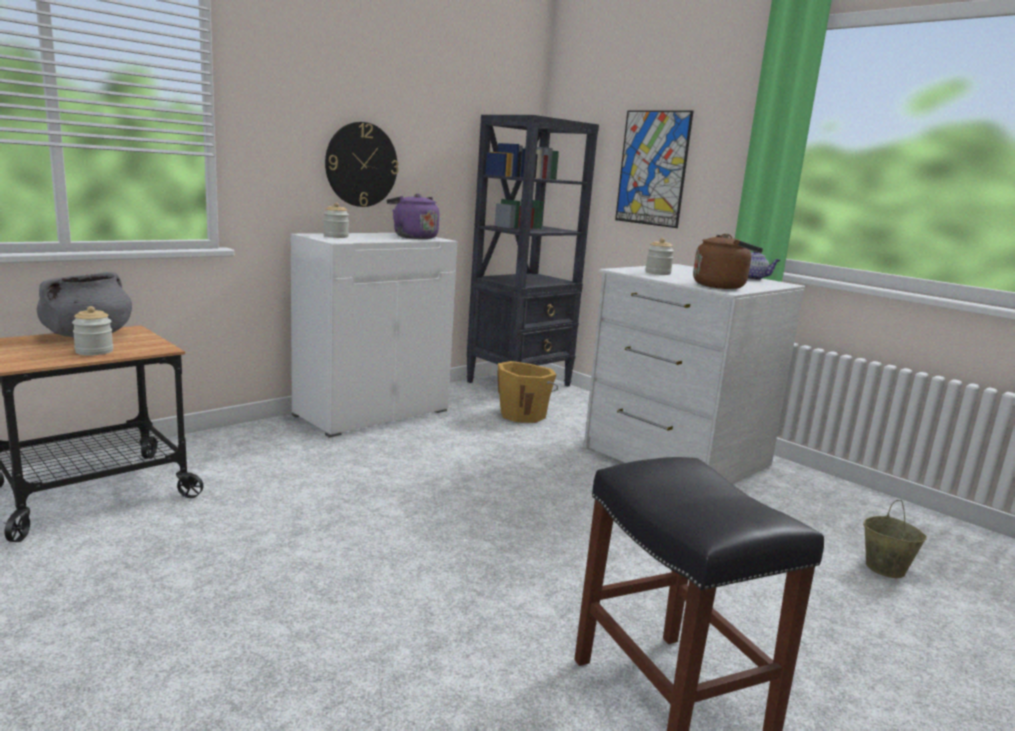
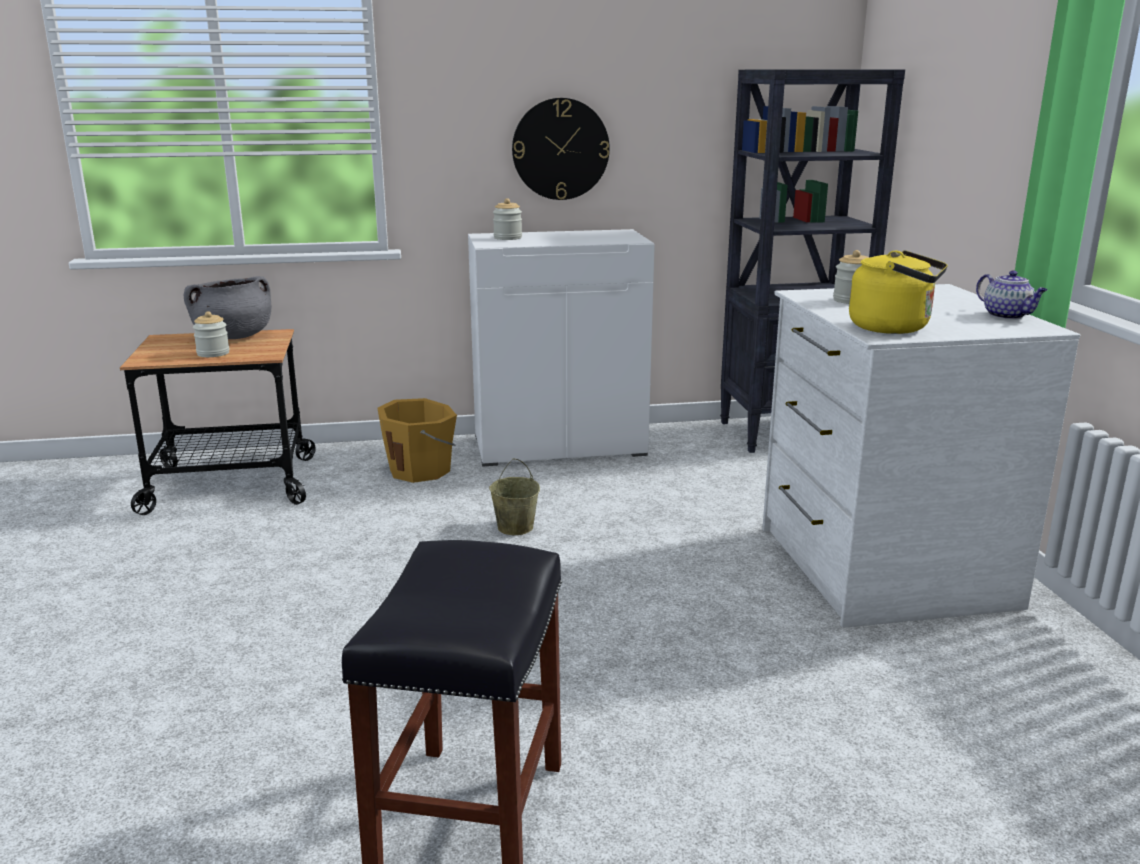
camera: 35 degrees right, 5 degrees up
(413, 237) = (606, 238): purple kettle -> none
(523, 414) = (739, 474): orange bucket -> orange bucket (421, 470)
(652, 168) = (956, 135): picture -> none
(722, 286) = (894, 328): brown kettle -> yellow kettle
(884, 568) = (993, 791): beige bucket -> beige bucket (515, 527)

